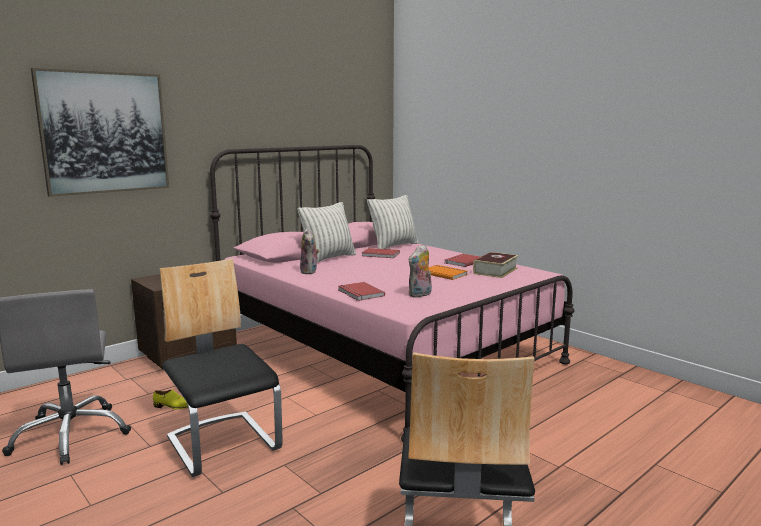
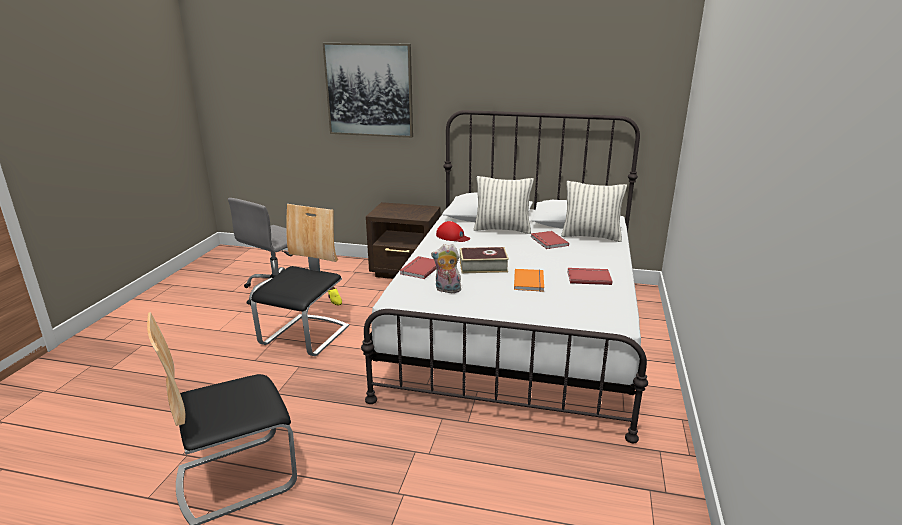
camera: 55 degrees right, 10 degrees up
(310, 272) = (452, 237): plush toy -> red cap
(384, 349) = (517, 332): pink bed -> white bed
(495, 271) = (580, 299): book -> book (483, 266)

